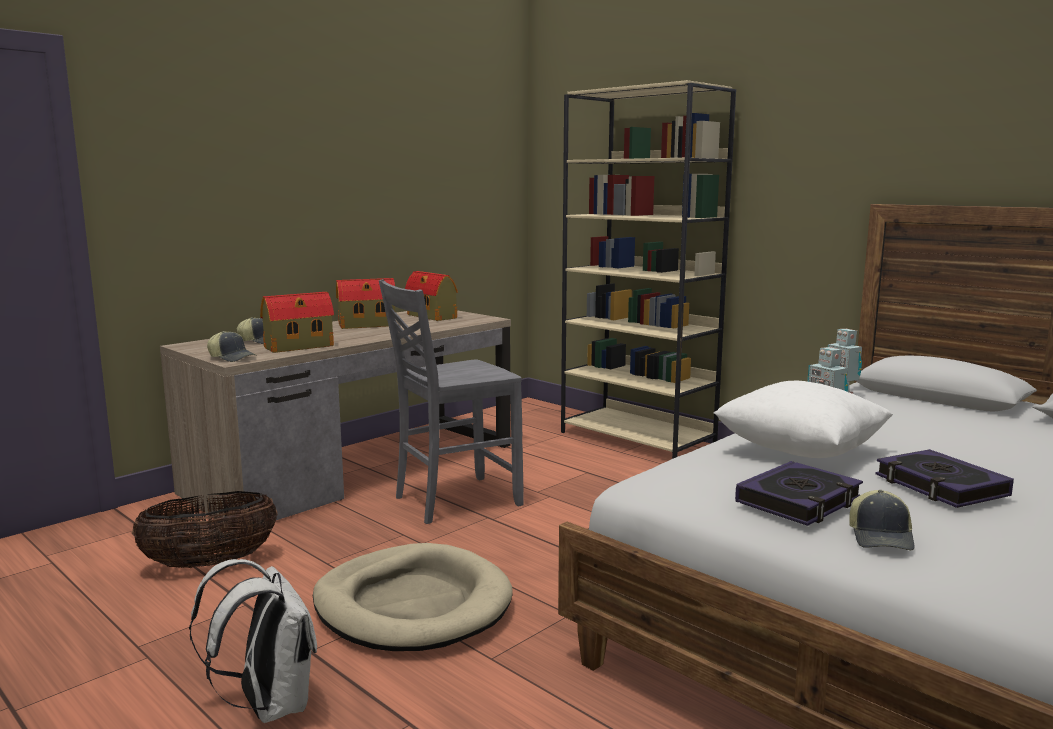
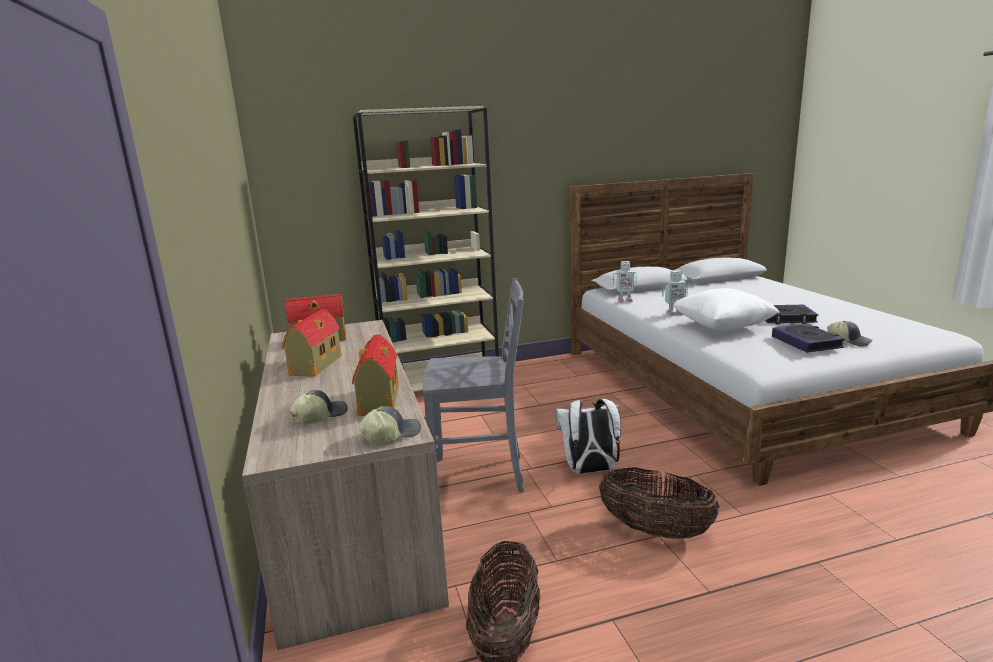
camera: 60 degrees left, 5 degrees up
(268, 705) = (786, 624): white backpack -> white backpack (590, 470)
(412, 605) = (655, 530): beige dog bed -> basket
(454, 500) = (480, 476): grey chair -> grey chair turned 90 degrees counterclockwise

